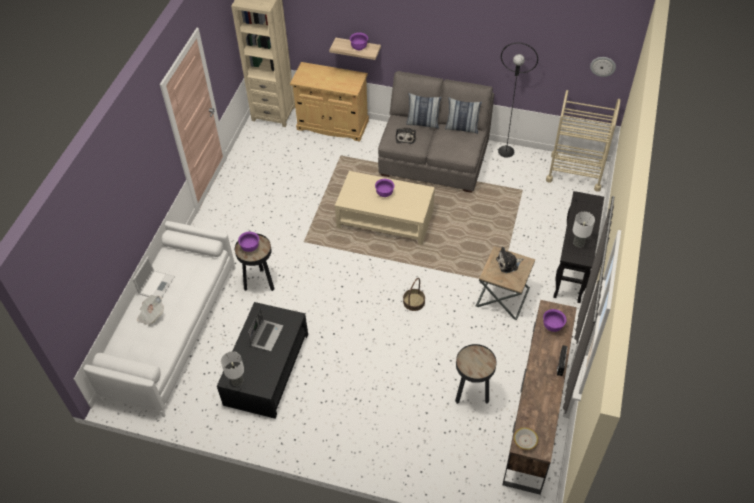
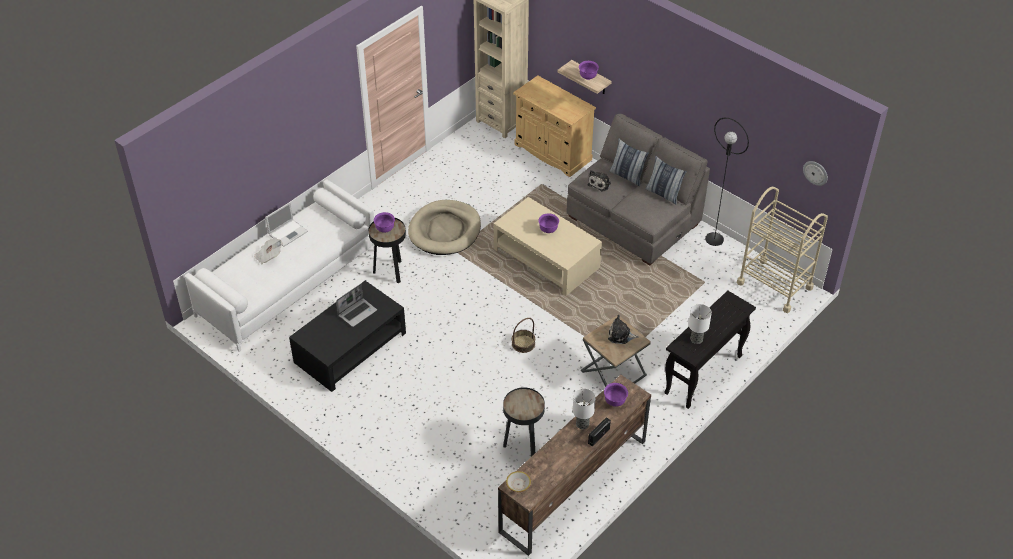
camera: 25 degrees right, 5 degrees down
(237, 380) = (309, 339): table lamp -> table lamp (582, 424)
(284, 226) = (445, 230): none -> beige dog bed

